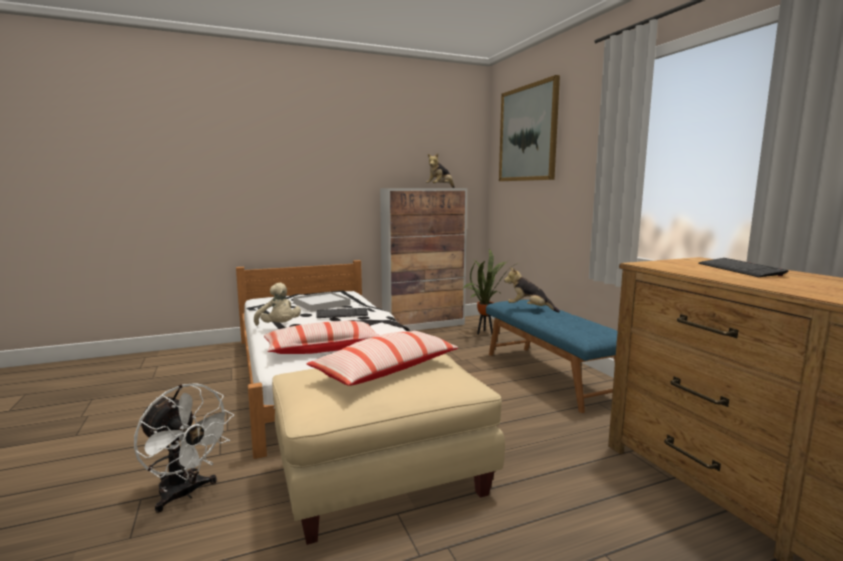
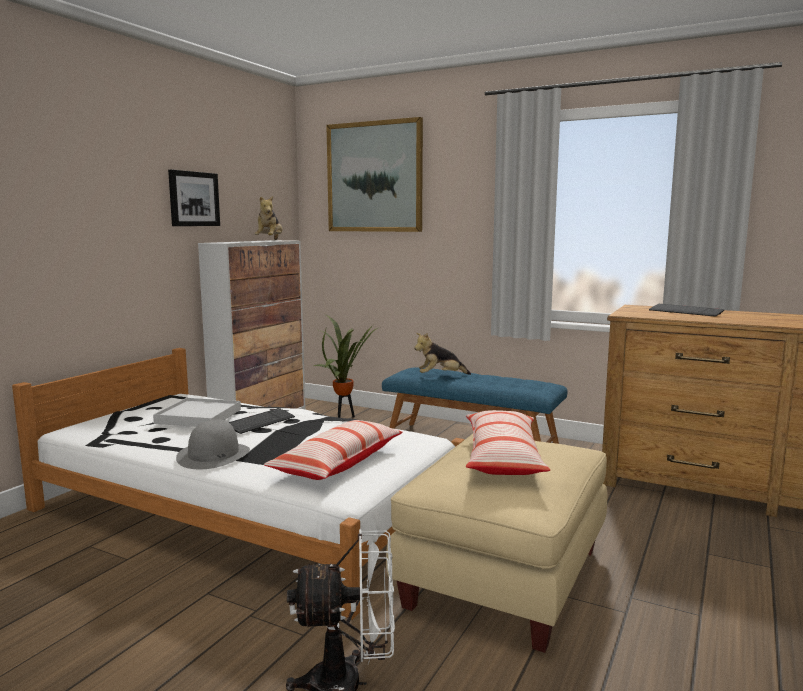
camera: 40 degrees left, 0 degrees up
(279, 326) = (213, 455): beige plush toy -> grey hat
(380, 157) = (193, 199): none -> picture

